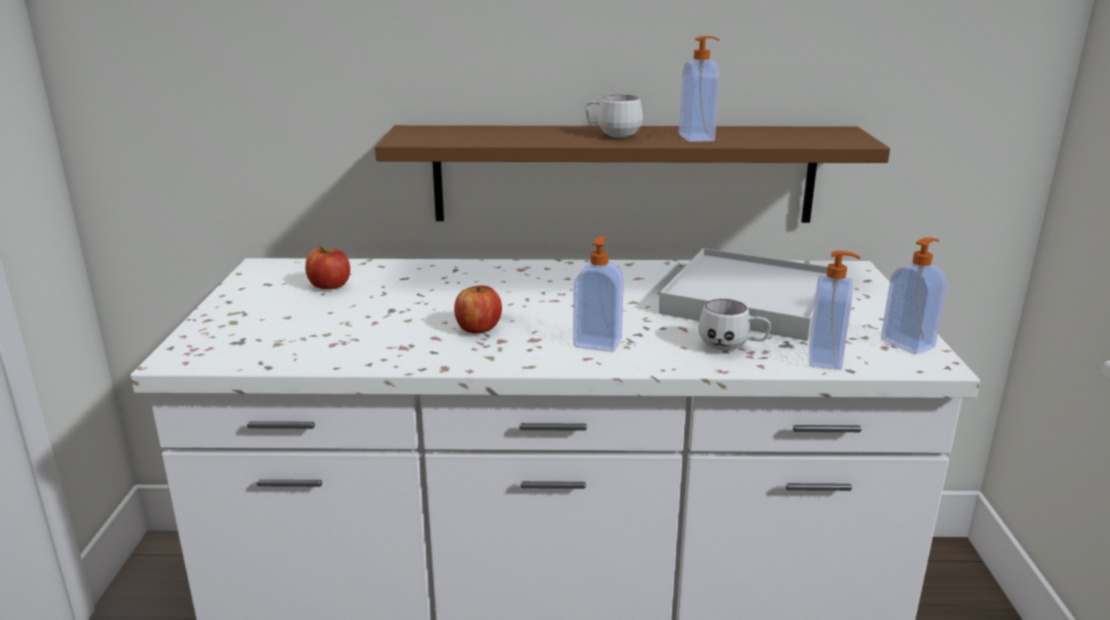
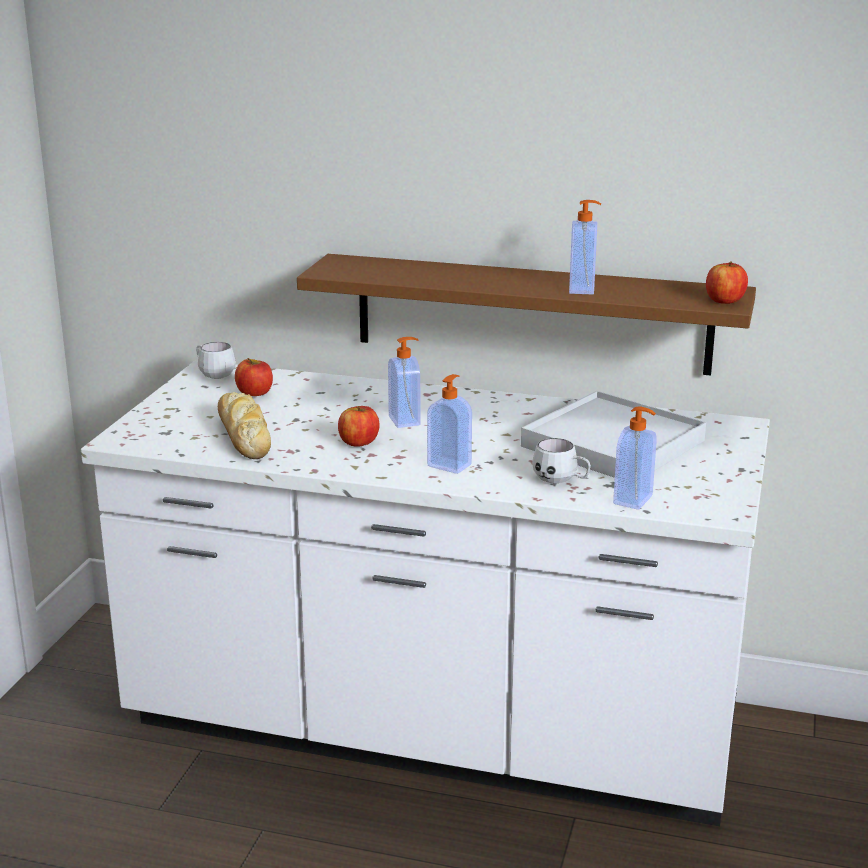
camera: 15 degrees right, 0 degrees up
(337, 334) = (243, 434): none -> bread
(612, 135) = (509, 280): white mug -> white mug (213, 374)
(848, 138) = (724, 300): none -> apple
(908, 343) = (722, 496): soap dispenser -> soap dispenser (405, 420)

